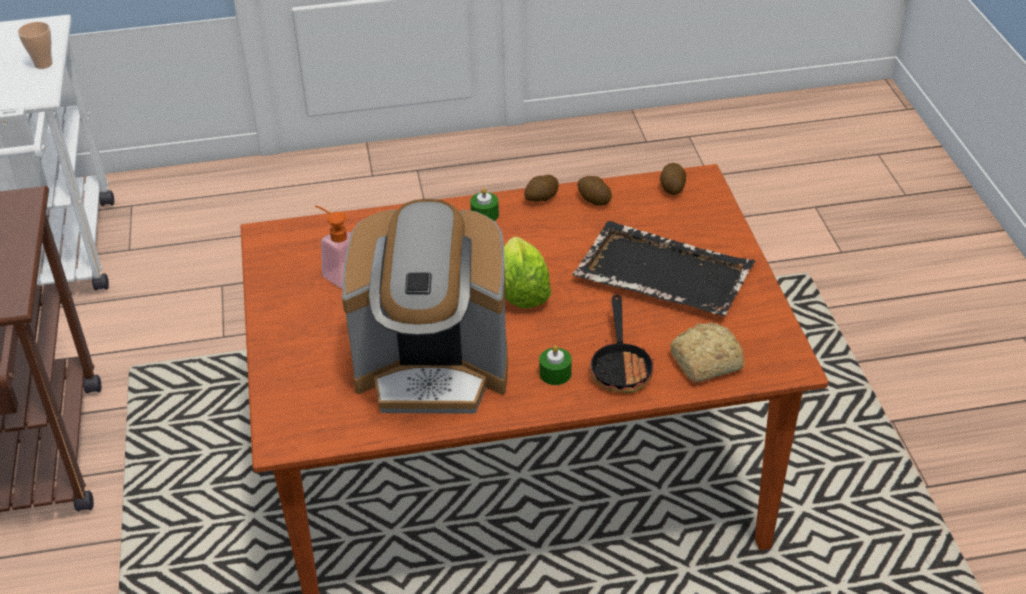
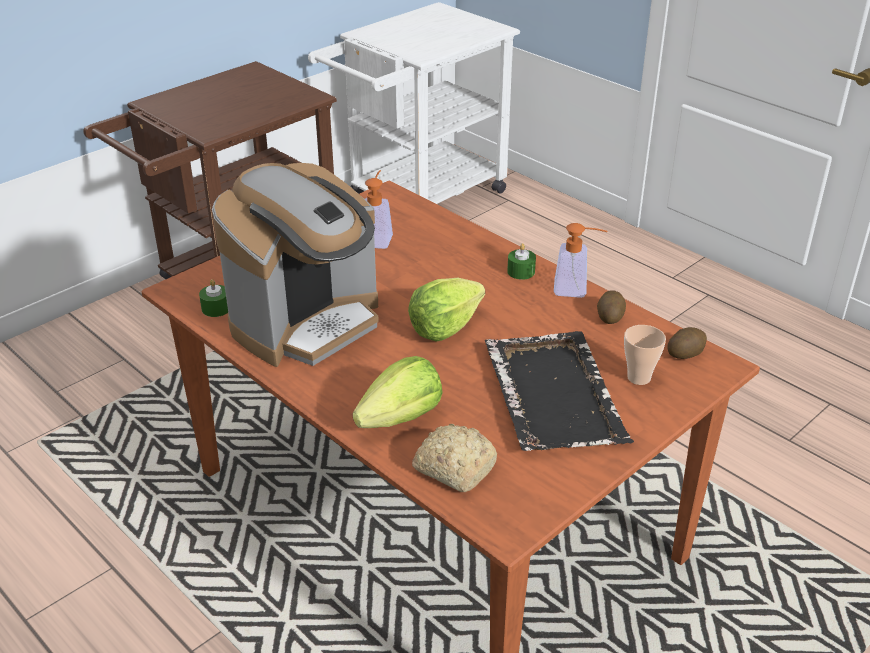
camera: 55 degrees right, 5 degrees down
(43, 64) = (454, 44): cup -> cup (639, 378)
(433, 370) = (307, 323): coffee machine -> coffee machine turned 105 degrees counterclockwise
(541, 198) = (577, 290): potato -> soap dispenser
(555, 374) = (358, 385): green candle -> green candle (216, 308)
(621, 366) = (401, 418): frying pan -> lettuce

